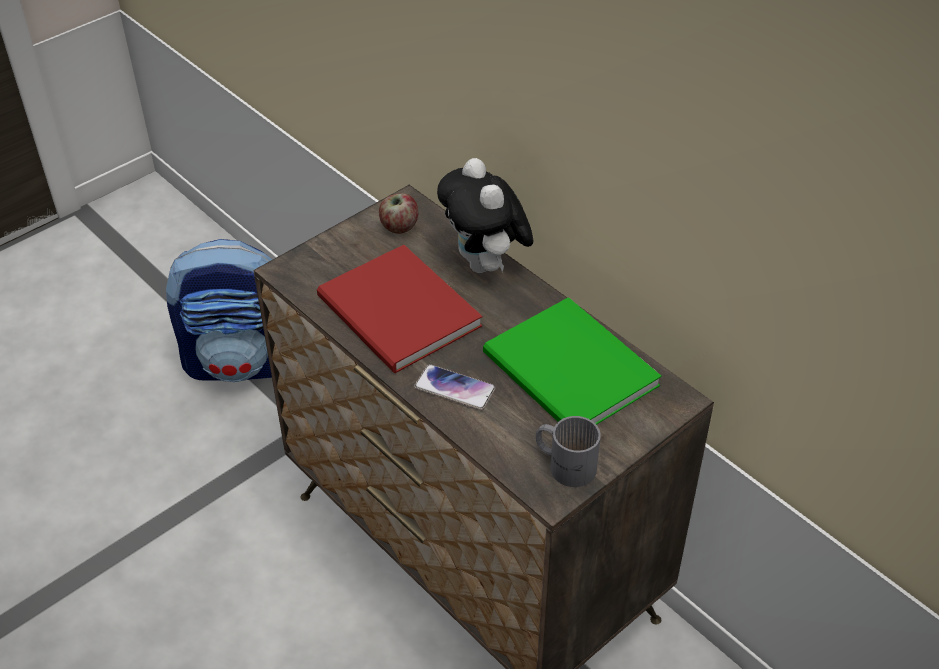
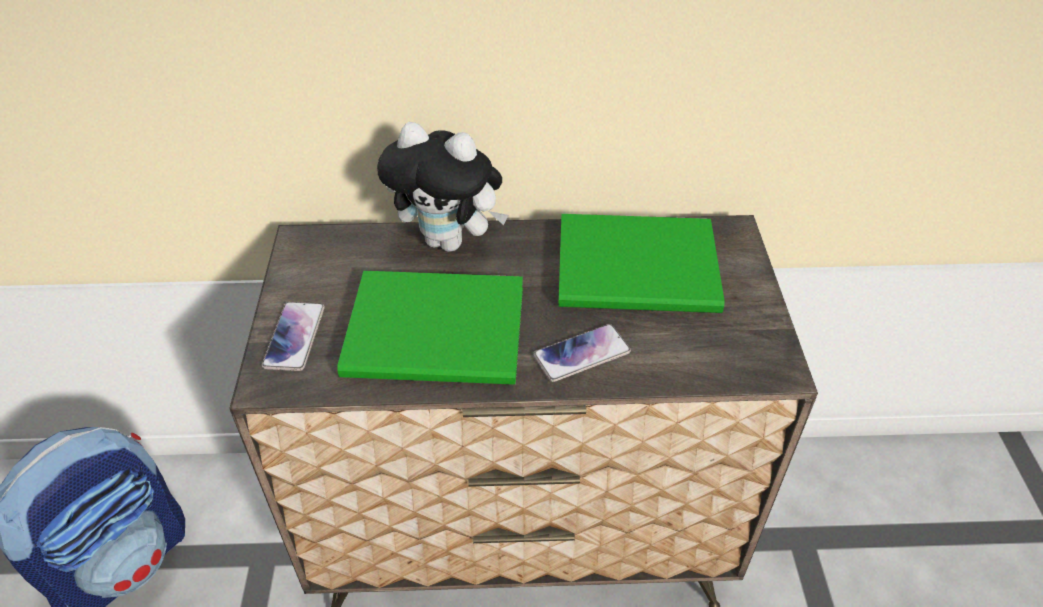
camera: 50 degrees left, 0 degrees up
(328, 257) = (294, 337): none -> phone
(398, 315) = (441, 335): red book -> green book
(399, 227) = (325, 264): apple -> none
(566, 463) = (747, 337): grey mug -> none

